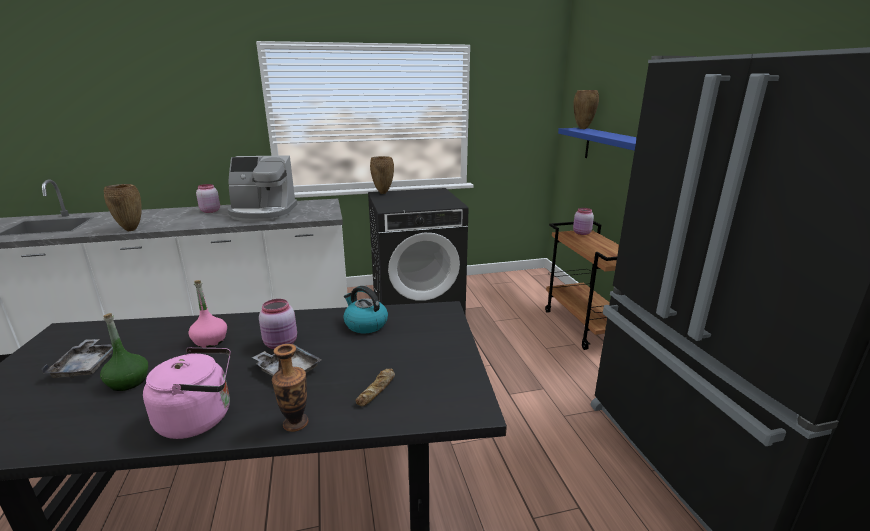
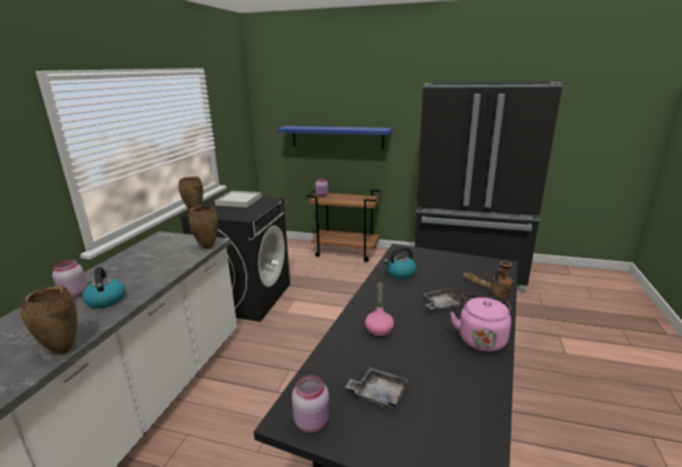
camera: 60 degrees left, 0 degrees up
(128, 382) = (420, 369): green bottle -> none
(203, 219) = (106, 300): none -> kettle
(263, 213) = (145, 267): coffee machine -> none
(281, 344) = (405, 303): pink jar -> pink jar (313, 422)
(431, 197) = (239, 201): none -> white tray
(582, 129) = (292, 126): brown vase -> brown vase (207, 248)

